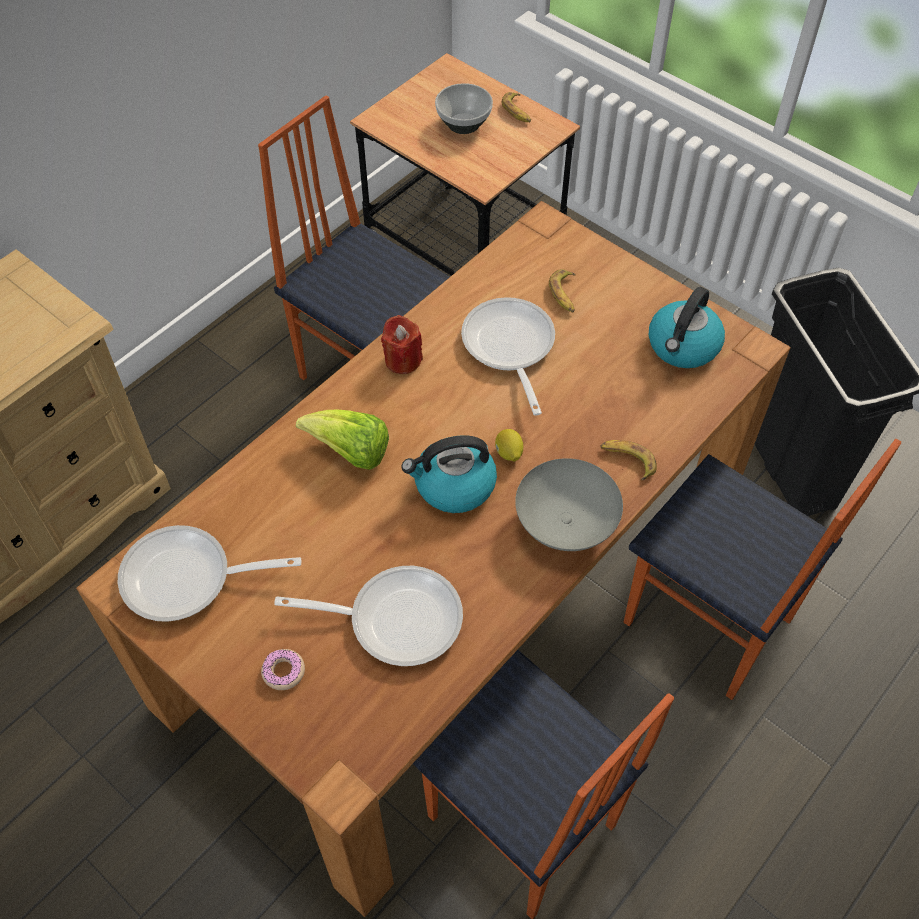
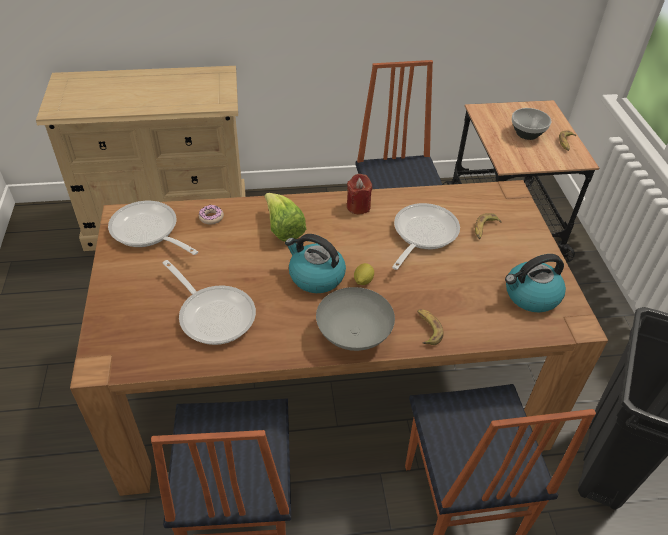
camera: 40 degrees right, 10 degrees down
(283, 672) = (137, 298): donut -> donut (211, 217)

